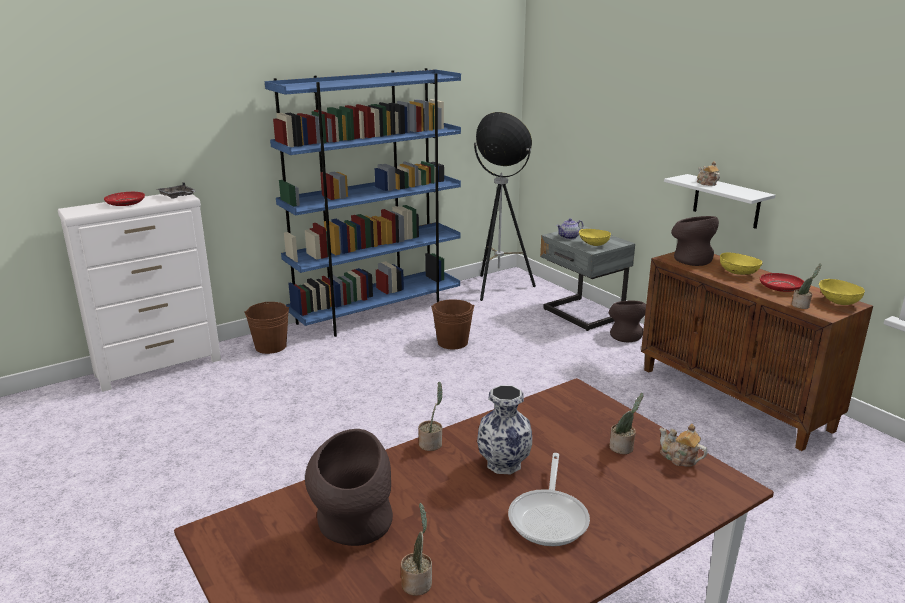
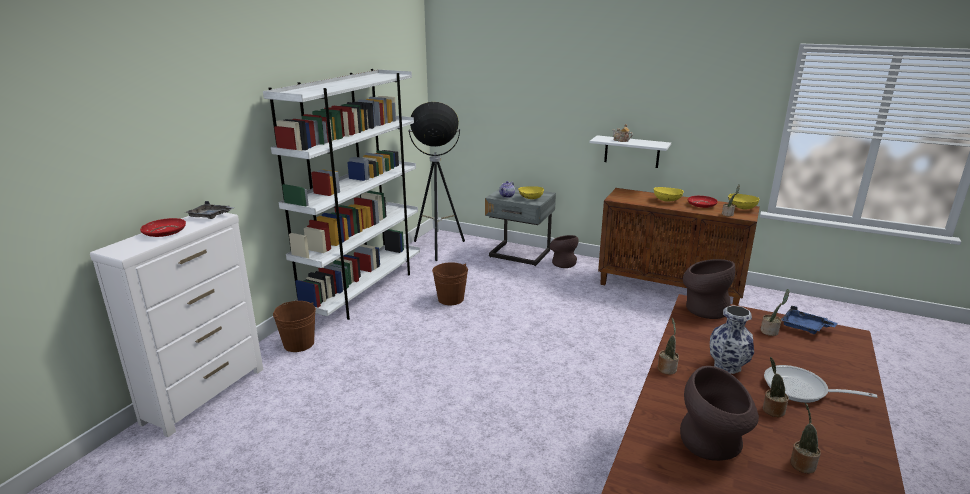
camera: 30 degrees left, 0 degrees up
(377, 313) = (363, 291): blue bookcase -> white bookcase
(477, 522) = (772, 409): none -> potted plant
(549, 517) = (801, 390): frying pan -> frying pan turned 135 degrees clockwise
(679, 458) = (804, 327): teapot -> blue tray
(690, 259) = (627, 196): brown vase -> brown vase (703, 309)

